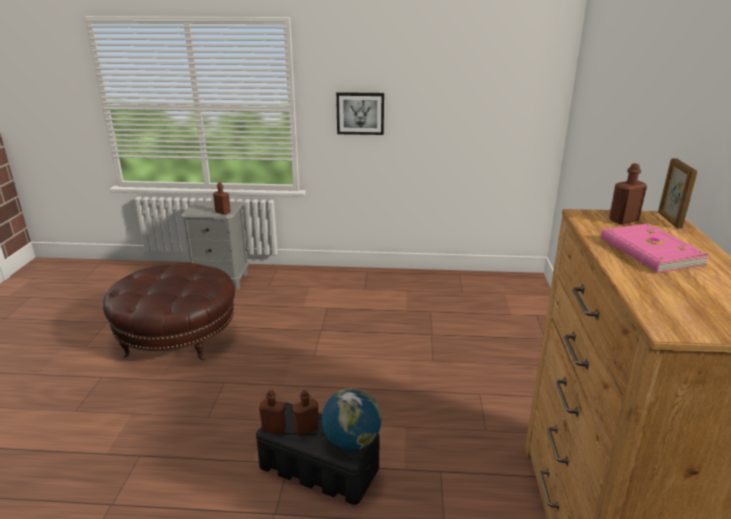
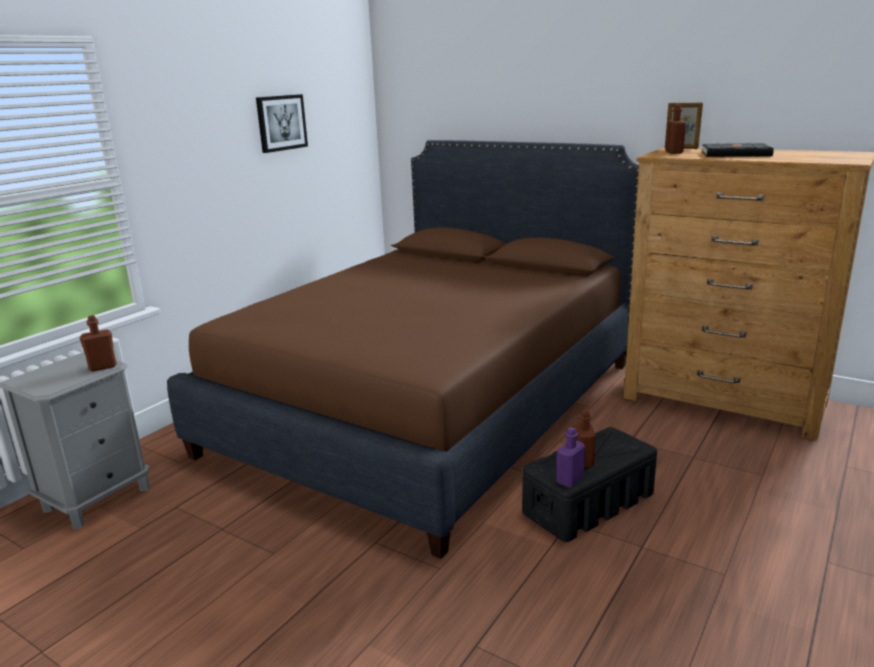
camera: 60 degrees left, 5 degrees down
(177, 337) = (207, 568): brown ottoman -> none
(274, 429) = (569, 480): brown bottle -> purple bottle
(351, 441) = (617, 441): globe -> none
(360, 113) = (203, 172): picture -> picture (281, 123)
(408, 346) = (432, 406): none -> brown bed
(650, 252) = (736, 154): pink book -> black book

